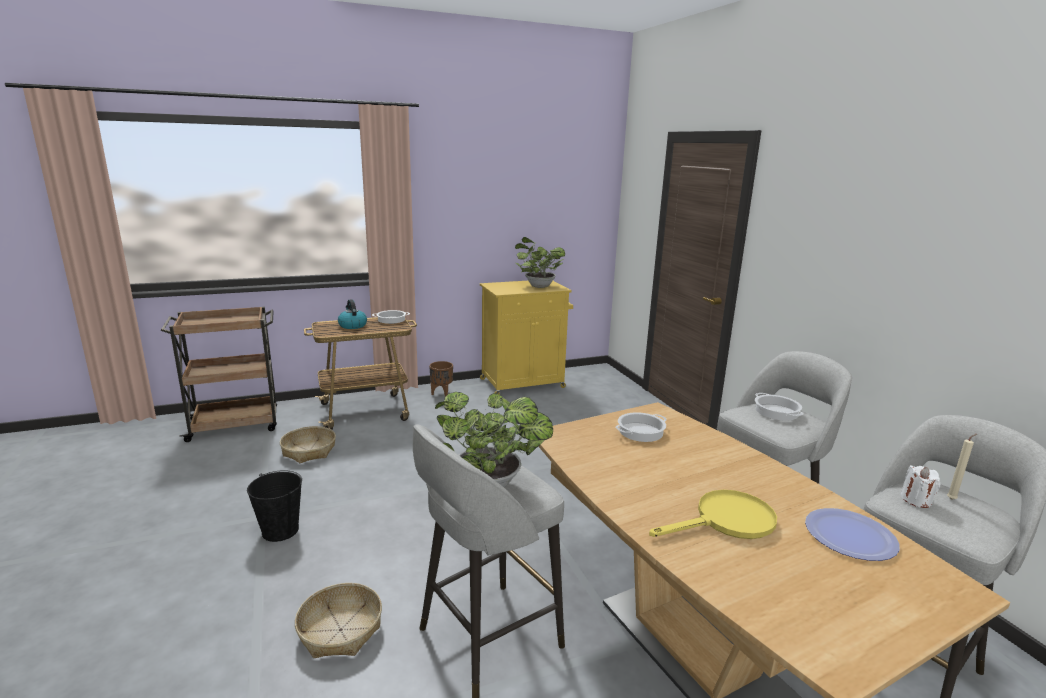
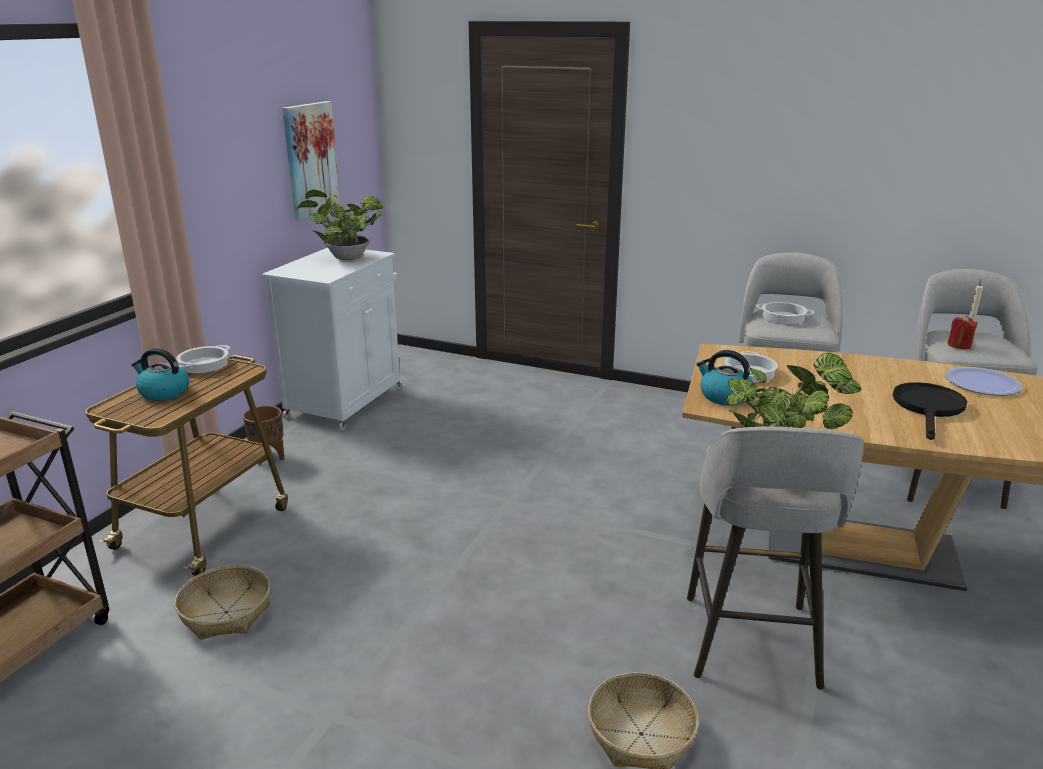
camera: 45 degrees left, 5 degrees up
(280, 531) = (389, 711): black bucket -> none
(524, 383) = (345, 402): yellow cabinet -> white cabinet
(541, 219) = (310, 160): none -> picture
(580, 435) = (724, 396): none -> kettle
(726, 521) = (928, 409): yellow frying pan -> black frying pan
(916, 500) = (959, 345): white candle -> red candle

